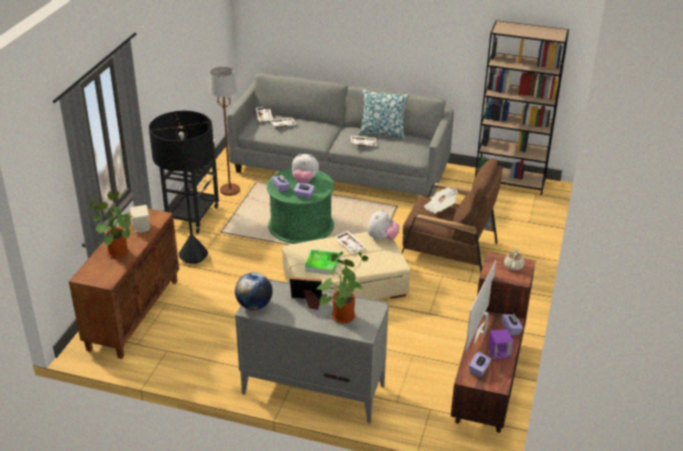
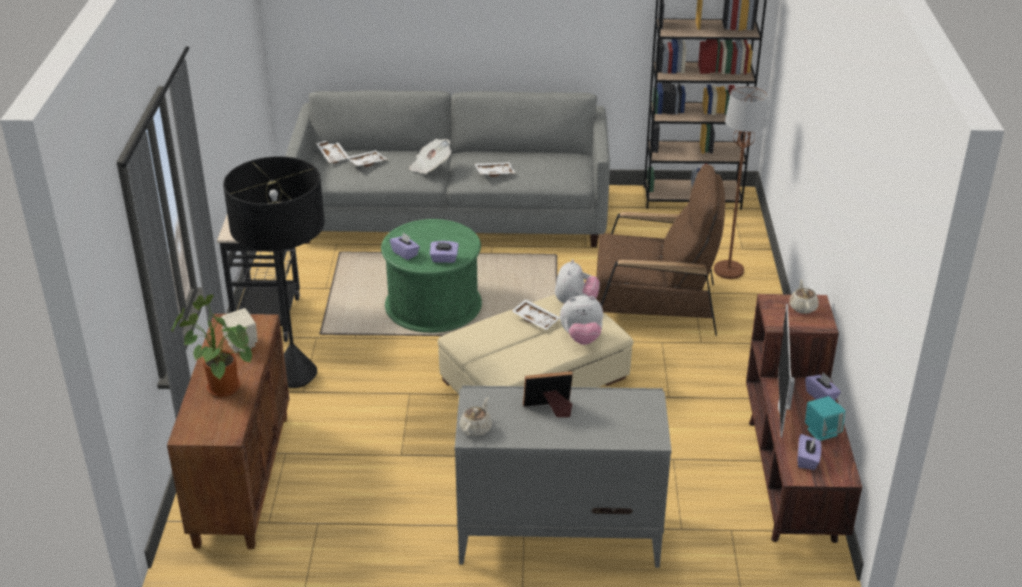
camera: 15 degrees left, 0 degrees up
(229, 190) = (305, 270): brown floor lamp -> brown floor lamp (728, 270)
(254, 305) = (476, 428): globe -> beige teapot
(304, 181) = (434, 238): plush toy -> plush toy (581, 338)
(322, 264) = (510, 353): tray -> none
(342, 315) = (608, 418): potted plant -> none
(382, 133) = (513, 154): pillow -> none
(440, 207) = (637, 246): newspaper -> newspaper (430, 166)
(499, 353) = (822, 432): purple speaker -> turquoise speaker

